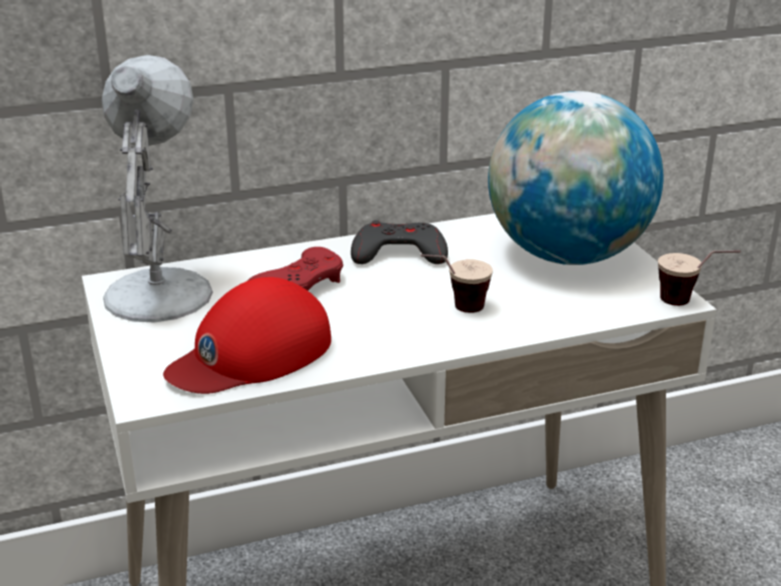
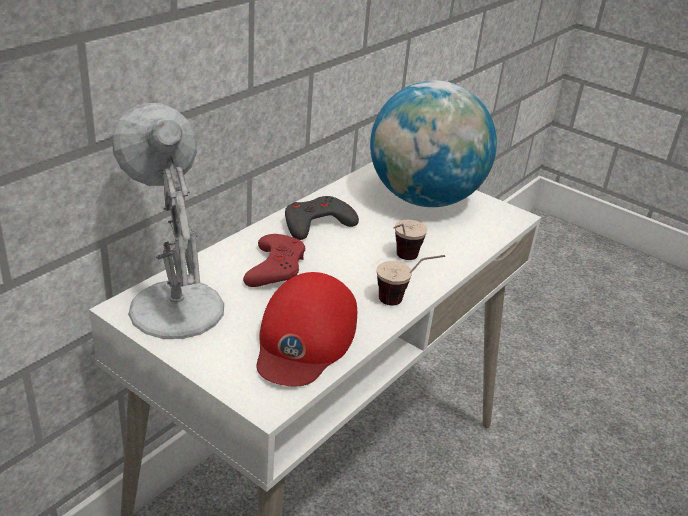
camera: 35 degrees left, 5 degrees up
(691, 304) = (527, 217): cup -> cup (404, 300)

